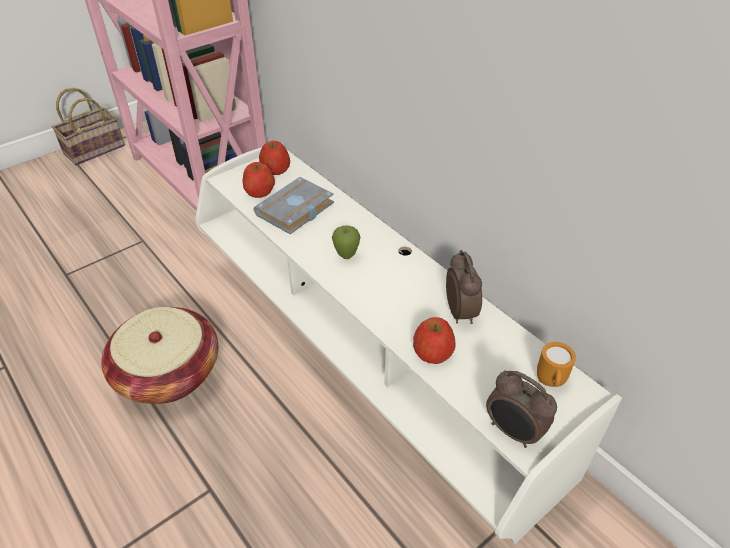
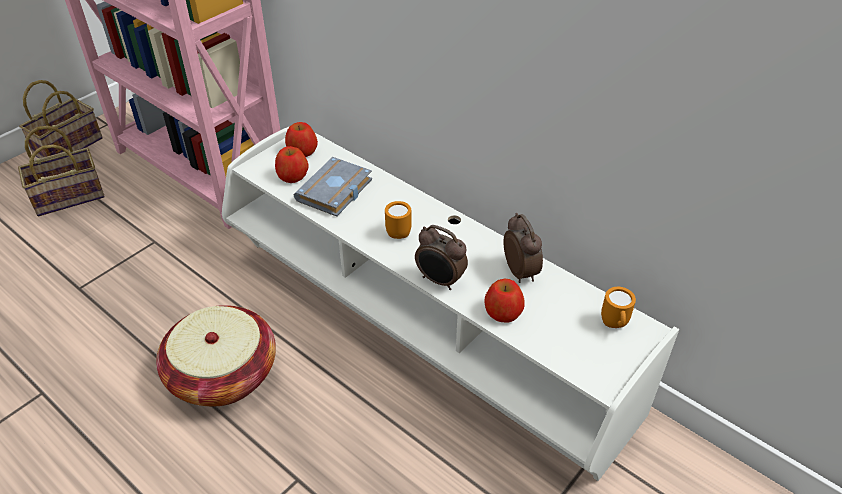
camera: 10 degrees left, 0 degrees up
(83, 192) = (70, 196): none -> basket
(346, 256) = (398, 231): apple -> orange mug
(512, 432) = (590, 372): alarm clock -> alarm clock (440, 281)

